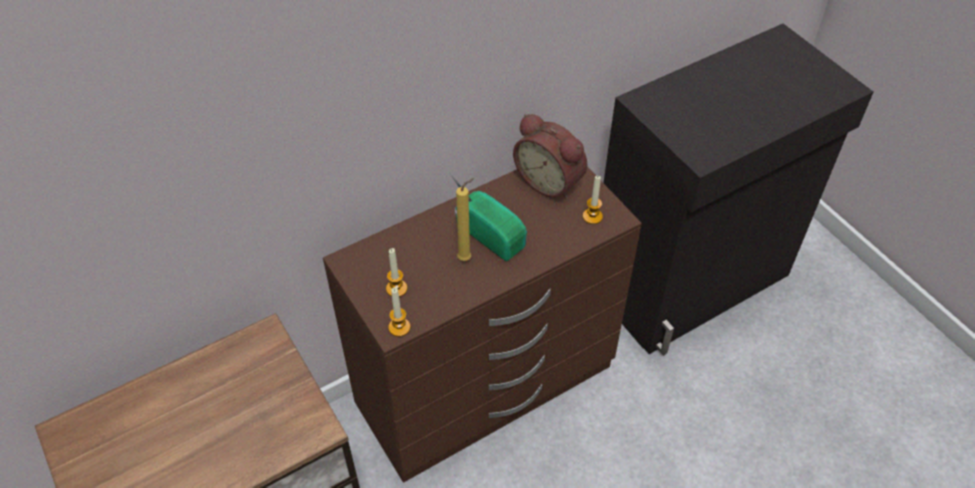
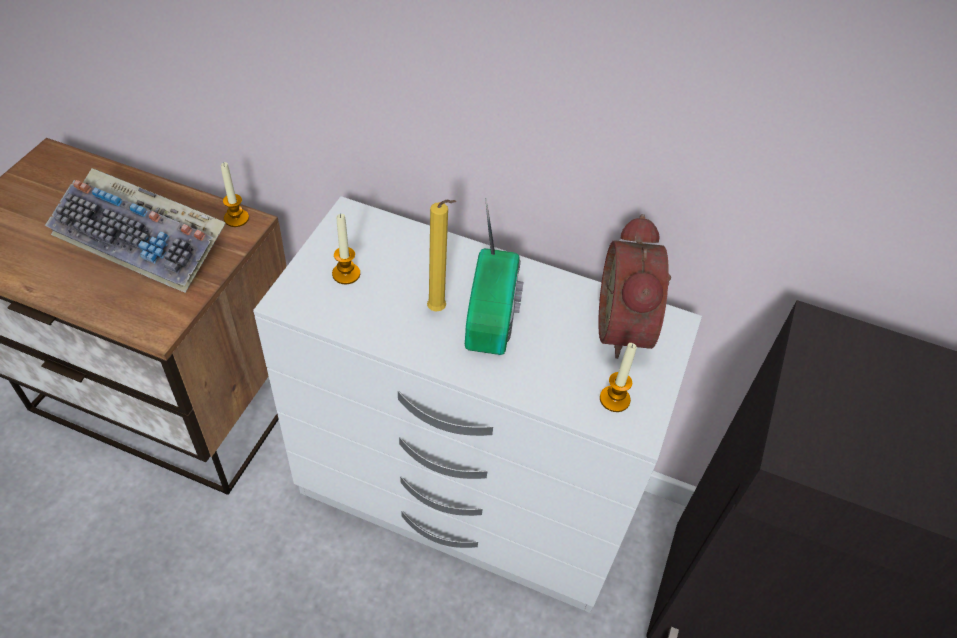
camera: 50 degrees right, 0 degrees up
(224, 404) = (143, 240): none -> keyboard
(399, 327) = (295, 304): candle -> candle (236, 218)
(487, 386) = (465, 500): brown dresser -> white dresser

